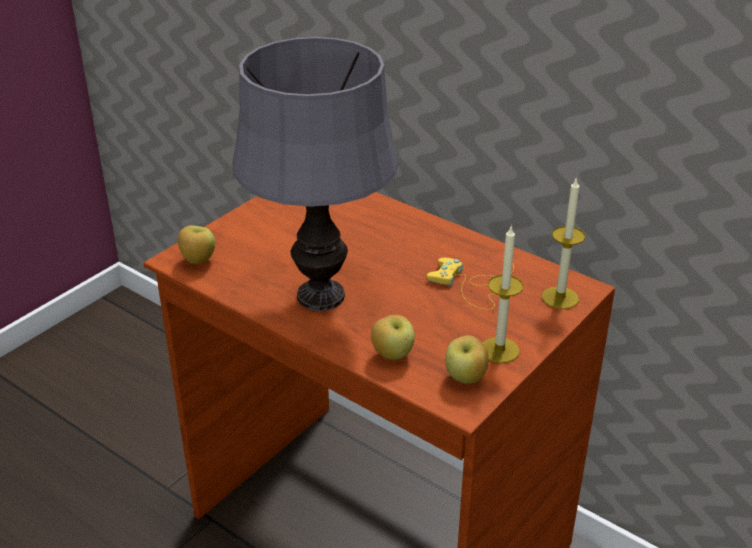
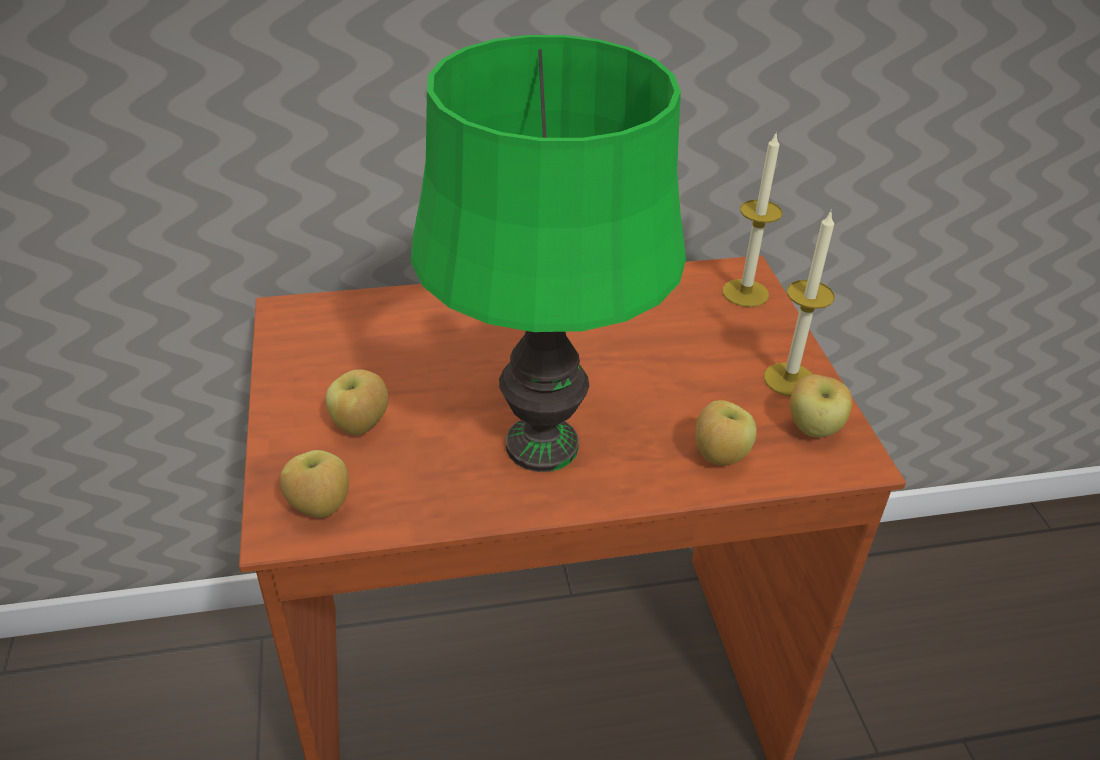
camera: 50 degrees left, 5 degrees up
(262, 241) = (360, 426): none -> apple
(319, 296) = (541, 446): grey table lamp -> green table lamp
(471, 286) = (660, 331): yellow game controller -> none

